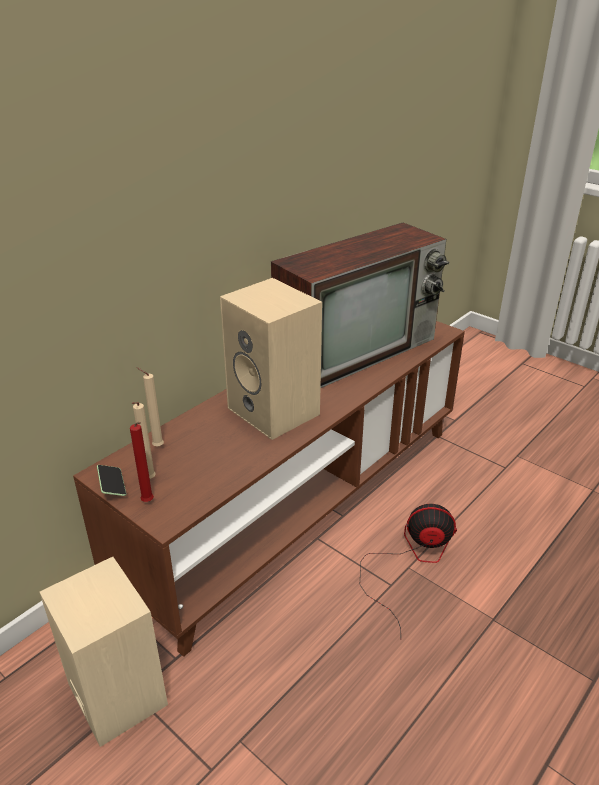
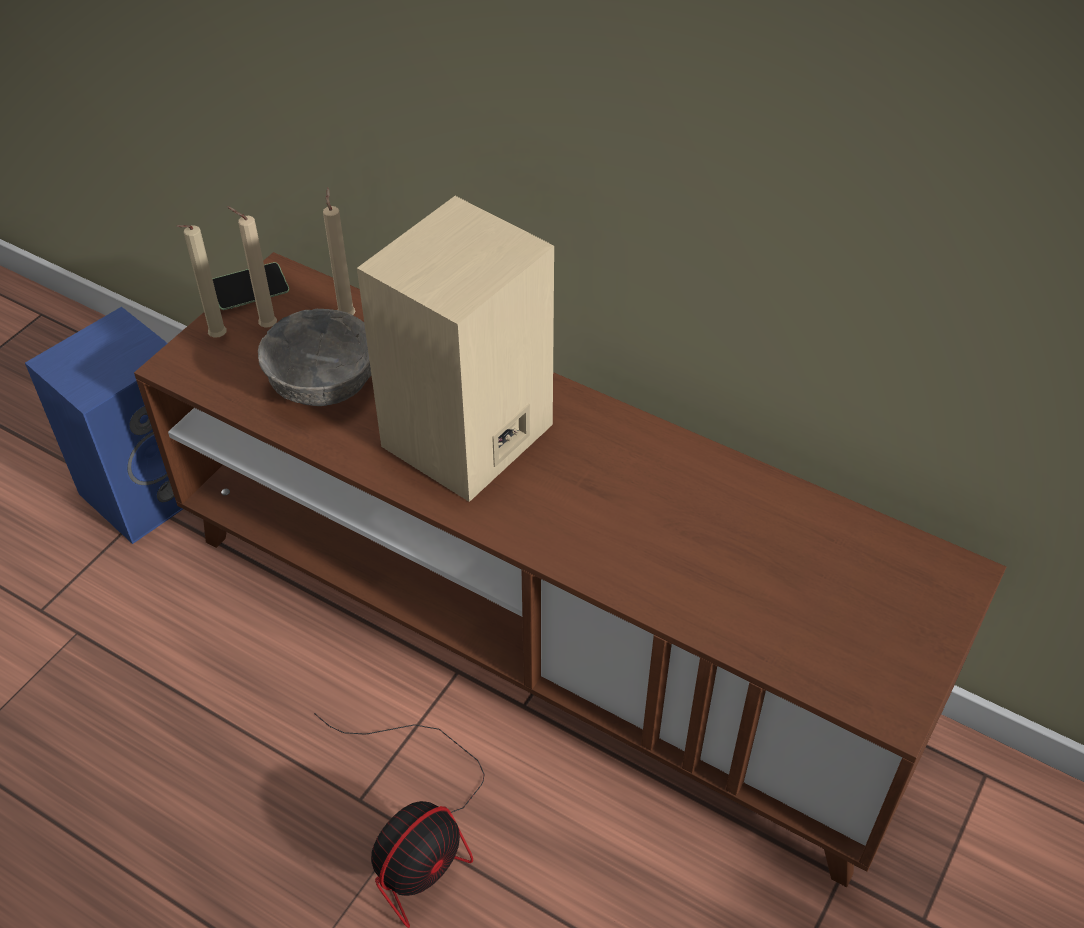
camera: 80 degrees right, 15 degrees up
(114, 694) = (149, 486): beige speaker -> blue speaker
(148, 502) = (216, 338): red candle -> beige candle
(215, 459) = (322, 386): none -> grey bowl
(358, 350) = (729, 539): television -> none
(410, 562) = (418, 831): fan -> fan turned 45 degrees clockwise

